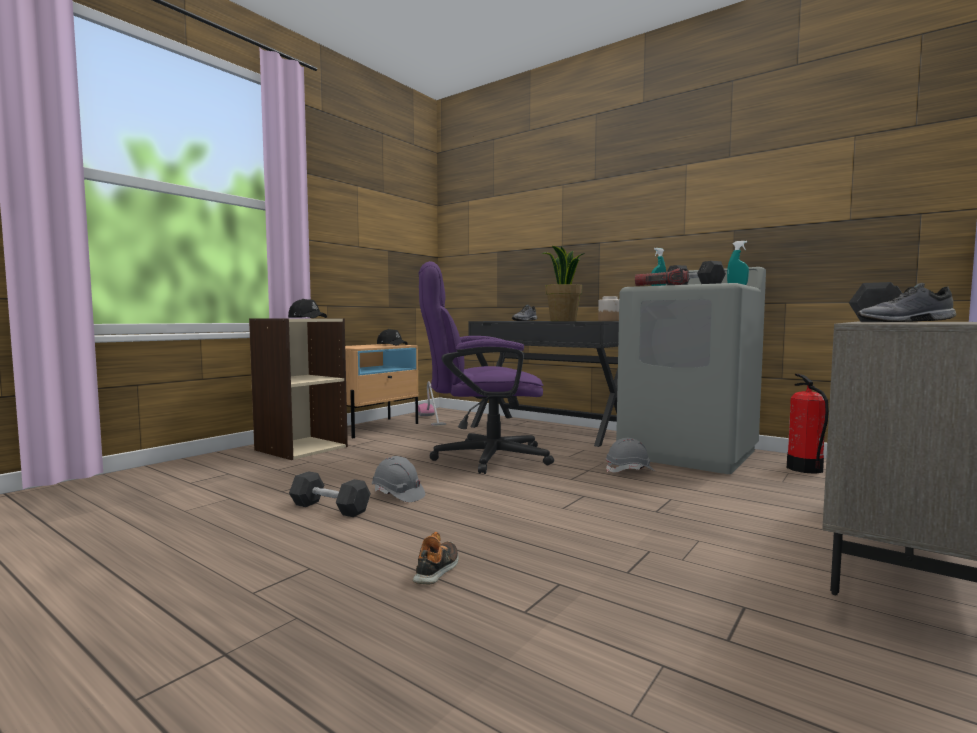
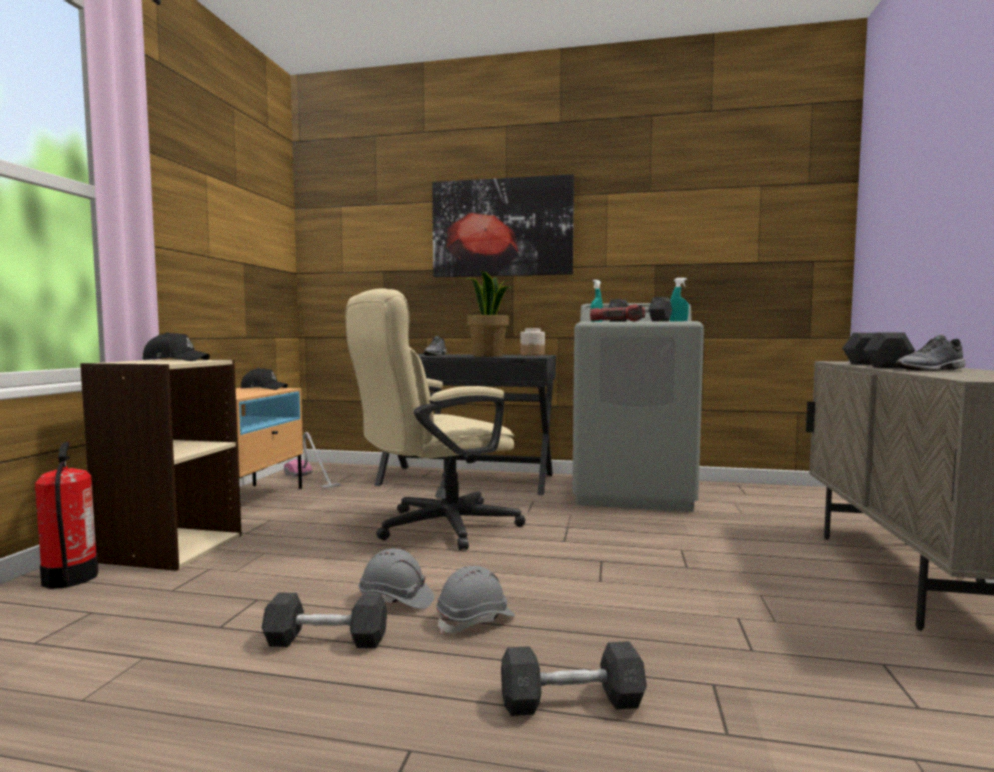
camera: 25 degrees left, 0 degrees up
(437, 569) = (571, 702): shoe -> grey dumbbell
(479, 458) = (435, 528): purple office chair -> beige office chair
(590, 206) = (502, 228): none -> picture
(630, 470) = (606, 521): grey hard hat -> grey hard hat (476, 620)
(804, 469) = (740, 496): fire extinguisher -> fire extinguisher (69, 579)

